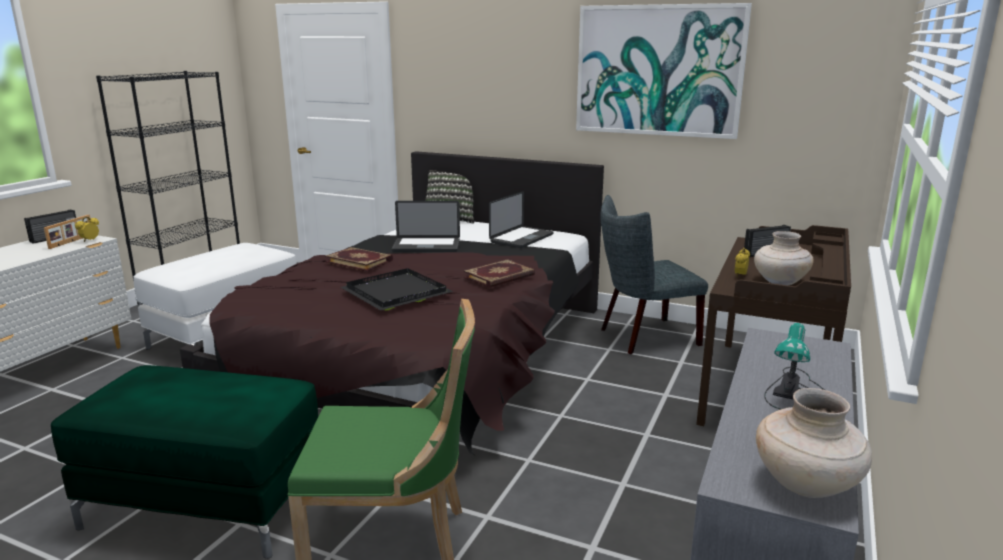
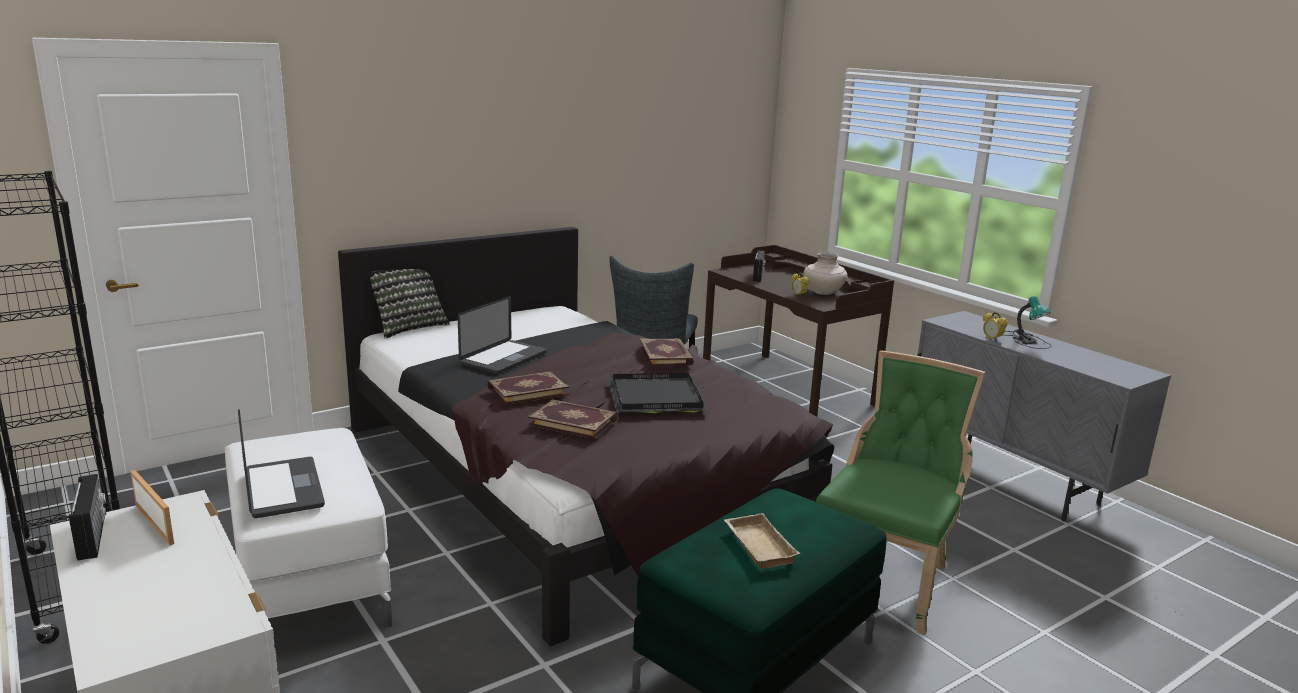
camera: 60 degrees left, 0 degrees up
(90, 241) = (182, 509): alarm clock -> alarm clock (992, 339)
(174, 391) = (757, 546): none -> beige tray
(315, 283) = (573, 422): none -> book
(521, 238) = (544, 323): laptop -> laptop (283, 489)
(658, 71) = (615, 124): picture -> none
(806, 485) = (1128, 369): beige vase -> none

